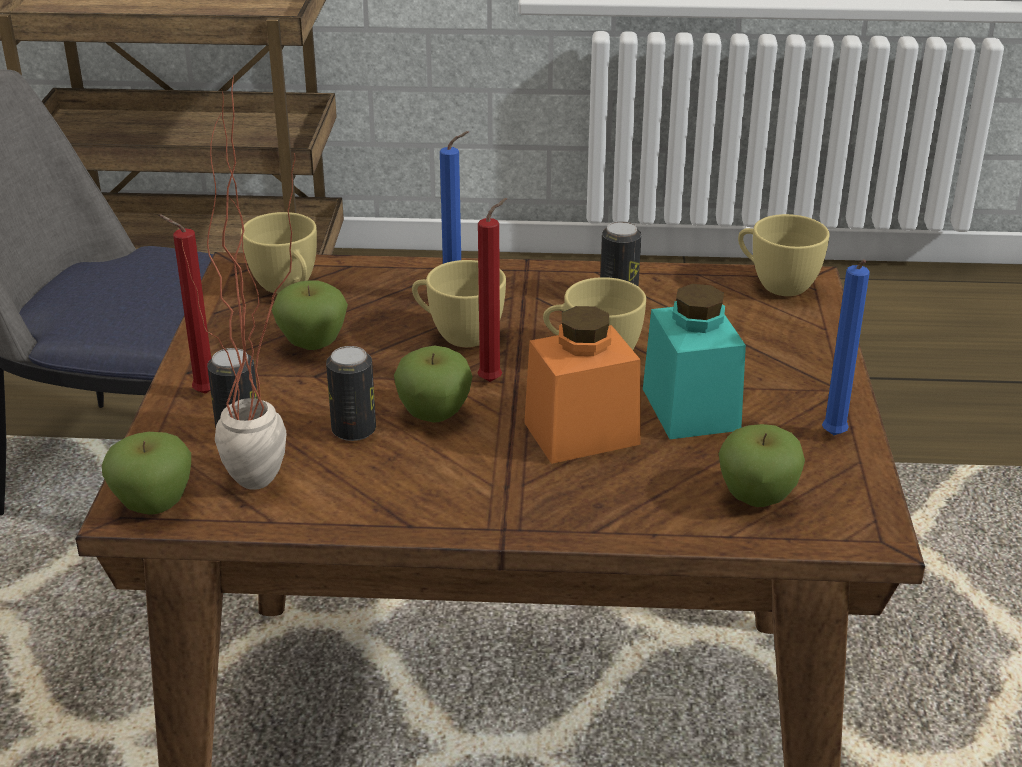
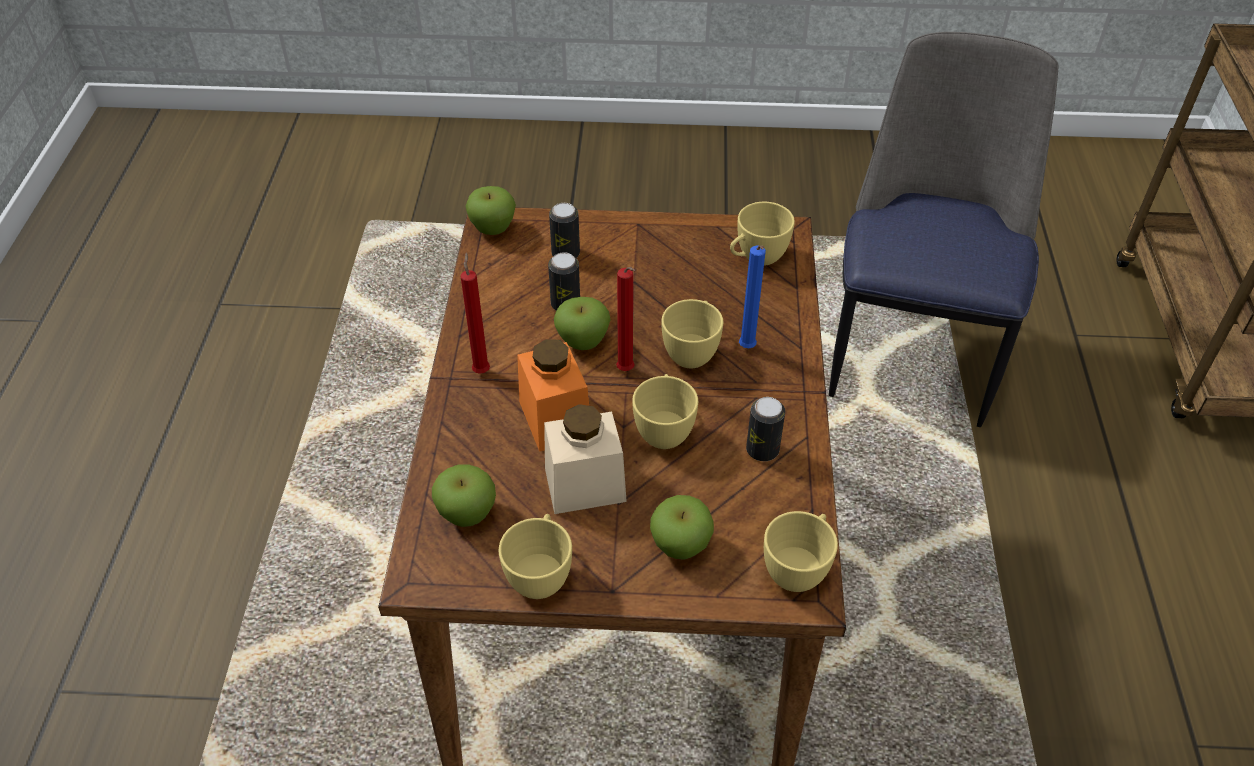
camera: 90 degrees right, 15 degrees up
(201, 393) = (611, 232): red candle -> red candle (481, 370)
(269, 491) = (501, 272): potted plant -> none
(313, 344) = (675, 277): apple -> apple (680, 546)
(690, 409) = (585, 485): turquoise jar -> beige jar
(833, 438) = (540, 574): blue candle -> yellow cup

